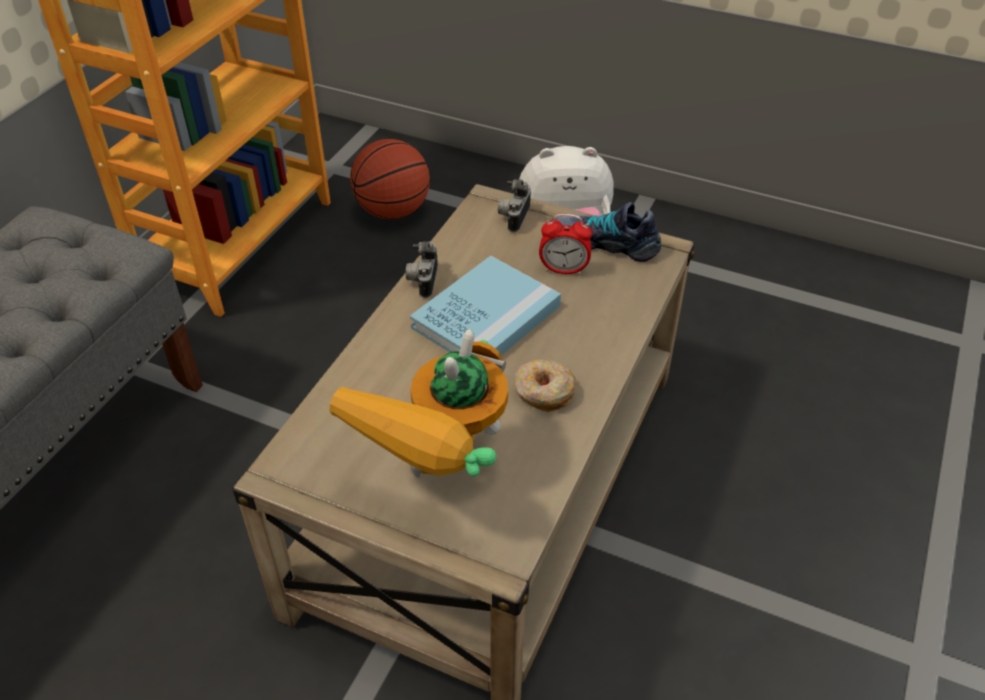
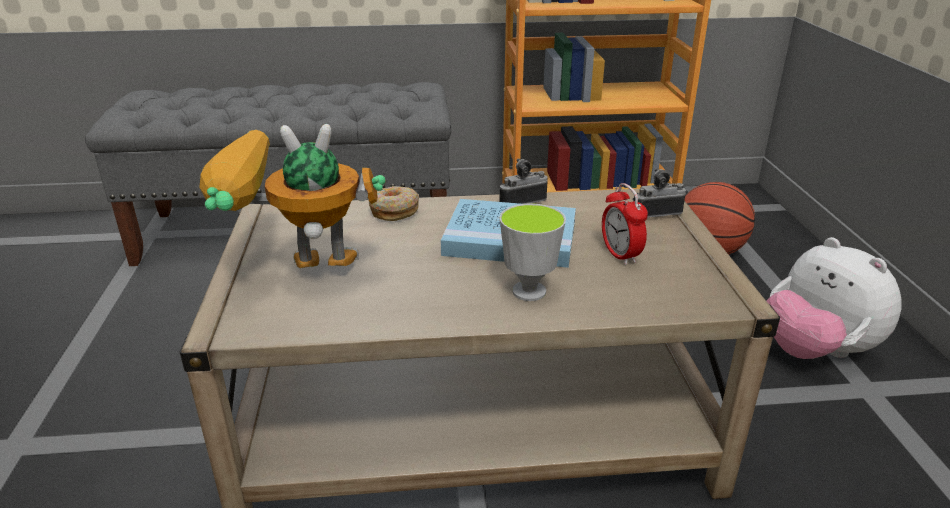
camera: 60 degrees right, 15 degrees down
(543, 392) = (444, 291): donut -> donut (394, 211)
(579, 344) = (529, 291): none -> cup
(605, 242) = (692, 264): shoe -> none

